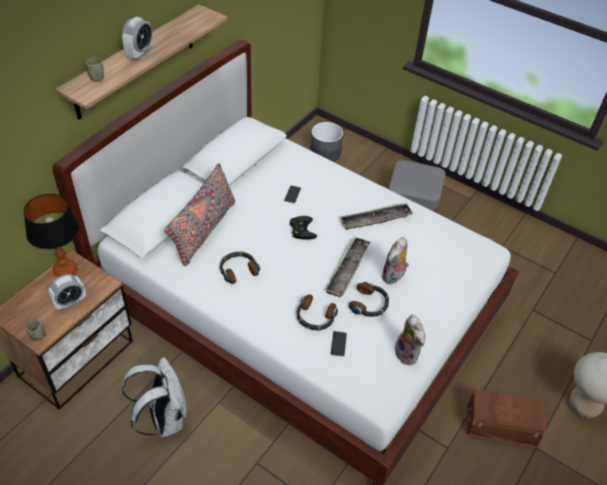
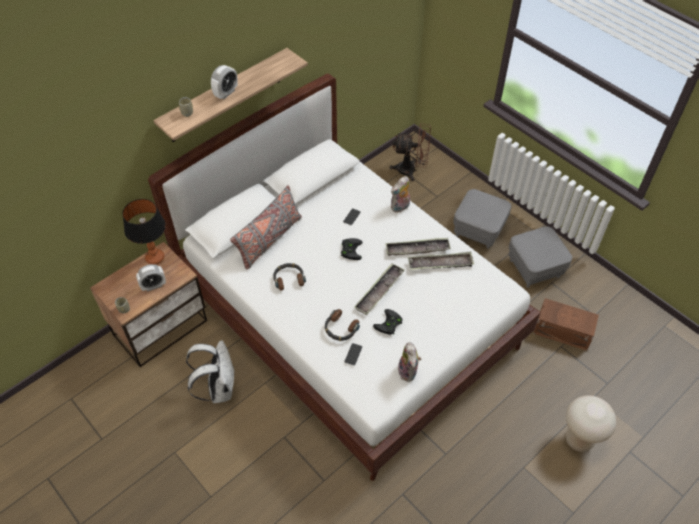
camera: 15 degrees right, 5 degrees up
(325, 153) = (411, 170): grey planter -> brown fan
(369, 304) = (389, 324): headphones -> black game controller
(393, 277) = (417, 304): plush toy -> plush toy (400, 207)
(405, 231) = (440, 264): none -> tray
(480, 234) = (534, 268): none -> grey ottoman
(499, 425) = (497, 443): brown storage box -> brown storage box (562, 330)

